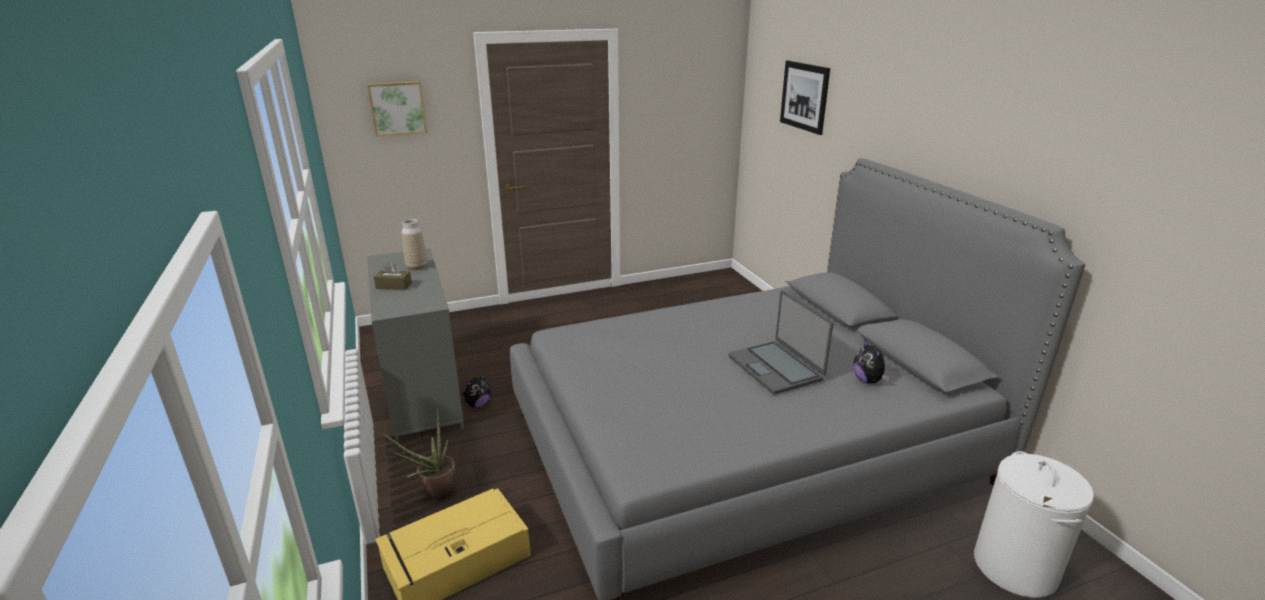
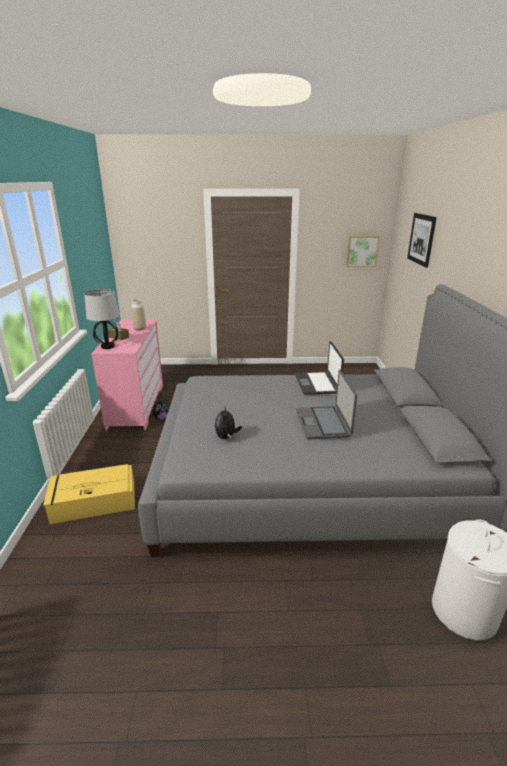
camera: 20 degrees right, 0 degrees up
(391, 305) = (108, 346): none -> table lamp
(397, 108) = (155, 234): picture -> picture (362, 251)
(421, 393) = (136, 406): grey dresser -> pink dresser
(434, 494) = (106, 462): potted plant -> none
(725, 313) = (317, 384): none -> laptop
(868, 380) = (385, 444): plush toy -> plush toy (226, 437)

